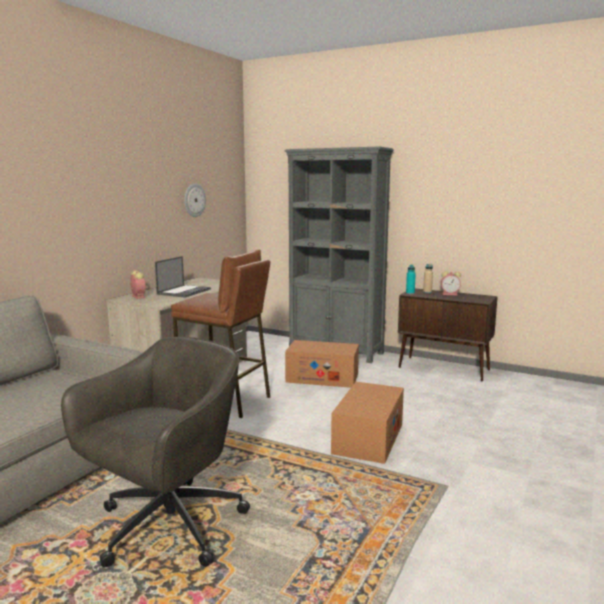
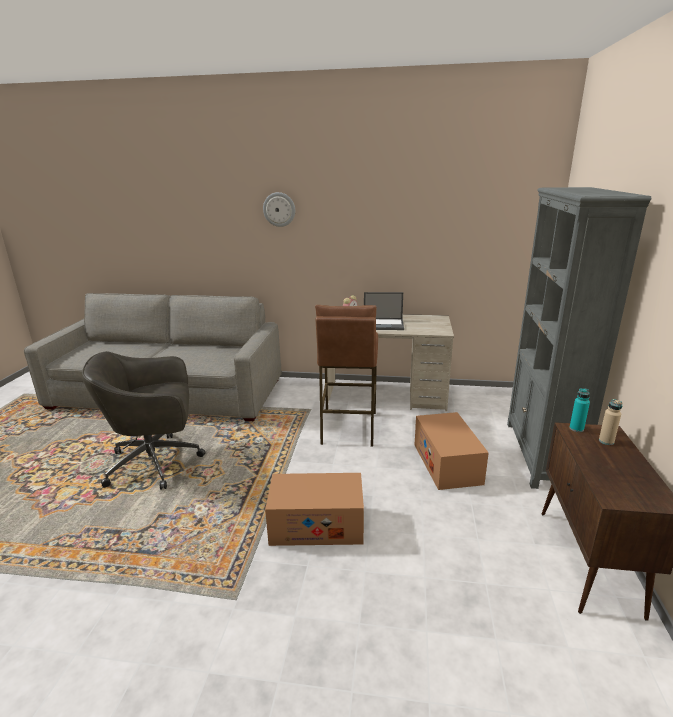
camera: 70 degrees right, 10 degrees up
(166, 527) = (157, 462): grey office chair -> grey office chair turned 150 degrees clockwise
(194, 200) = (458, 238): wall clock -> wall clock (279, 209)
(450, 294) = (624, 463): alarm clock -> none

